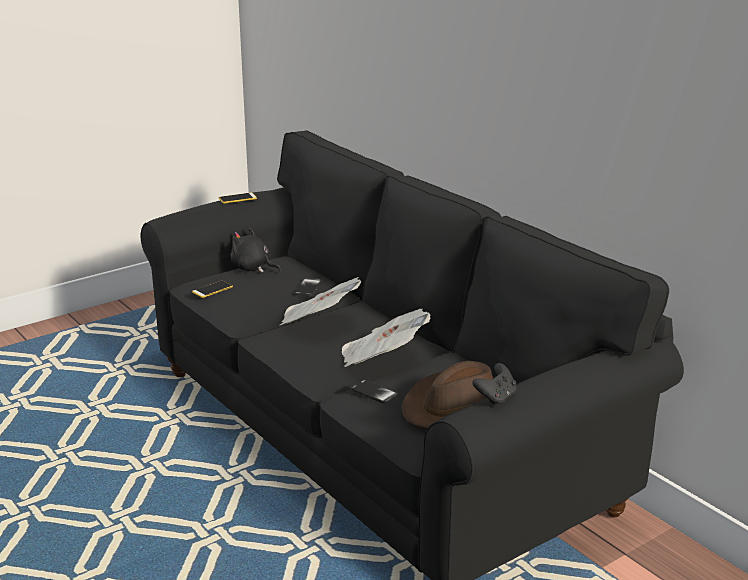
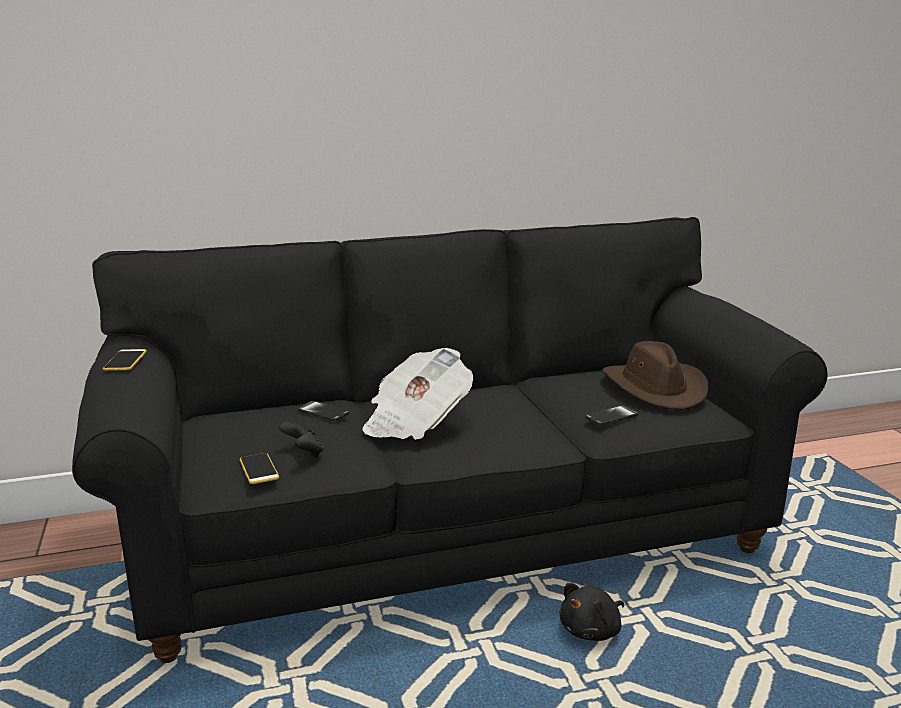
camera: 70 degrees left, 5 degrees down
(253, 268) = (219, 435): black plush toy -> black plush toy (592, 630)
(382, 359) = (525, 407): newspaper -> none
(496, 398) = (765, 327): black game controller -> black game controller (304, 453)

